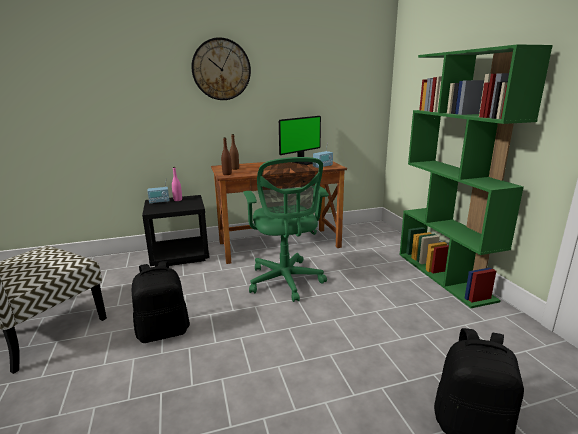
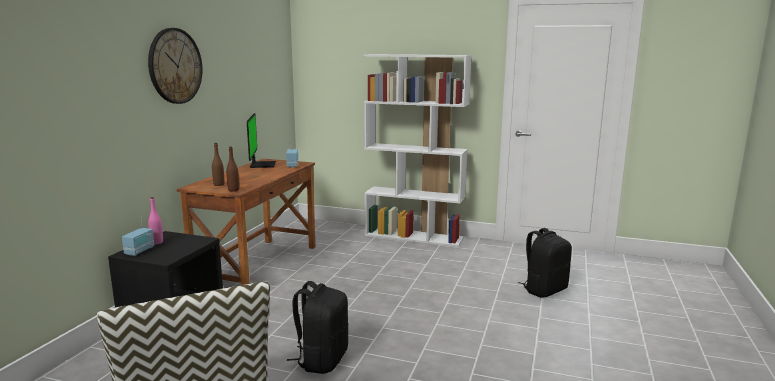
camera: 55 degrees left, 5 degrees down
(286, 282) = (330, 285): green office chair -> none
(444, 275) = (414, 236): green bookcase -> white bookcase

